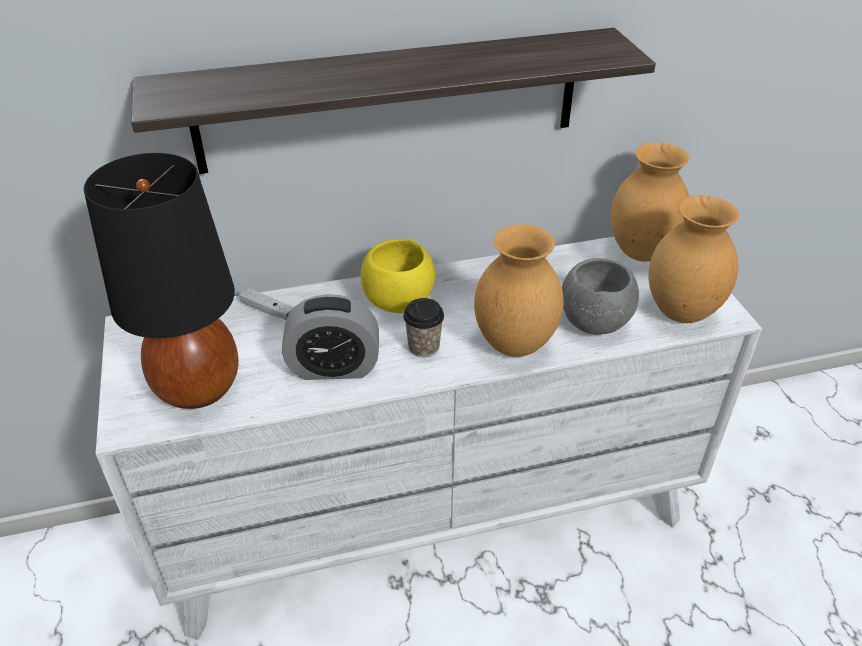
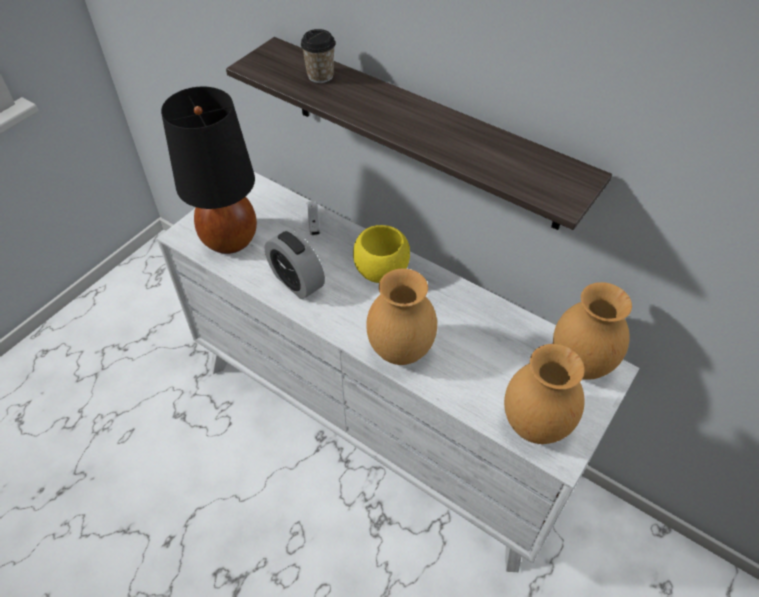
camera: 50 degrees right, 10 degrees up
(424, 347) = (353, 309): cup -> cup (320, 76)
(595, 322) = (468, 381): grey bowl -> none

